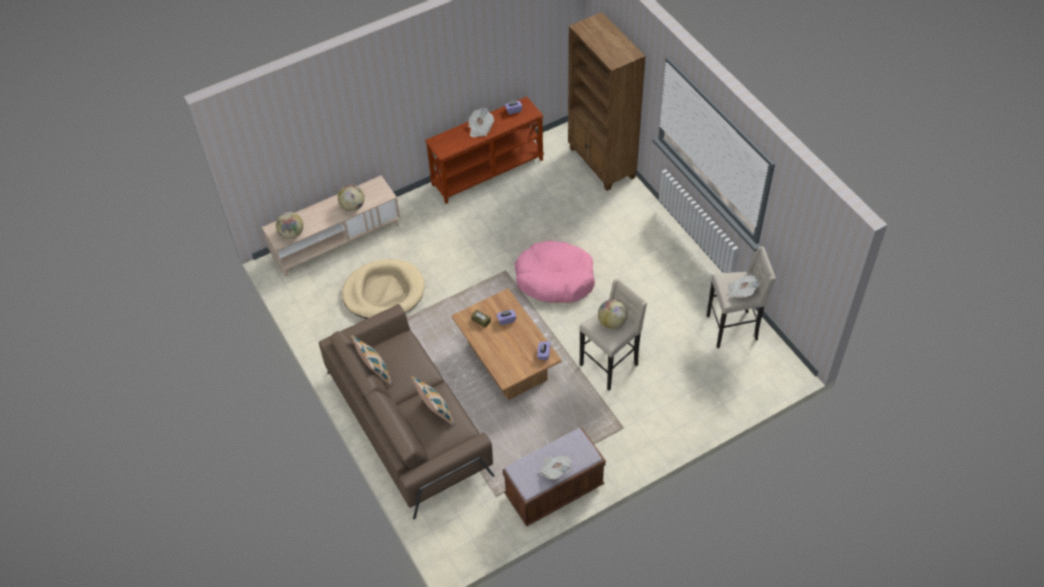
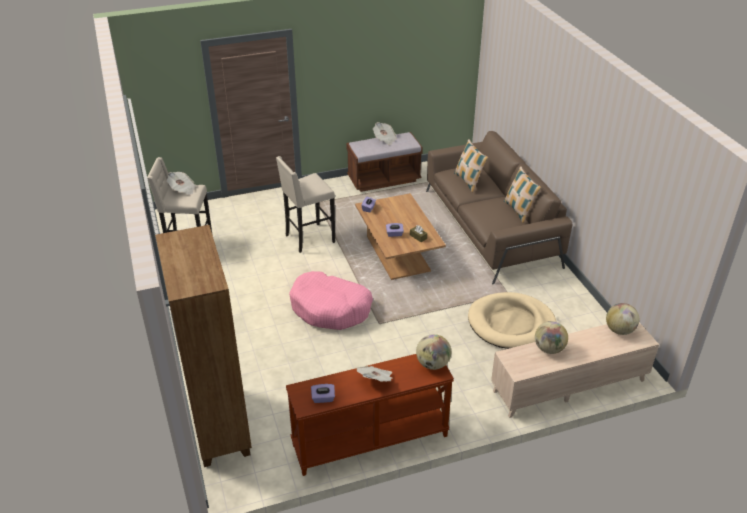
camera: 170 degrees left, 15 degrees down
(612, 322) = (306, 185): globe -> globe (432, 364)

